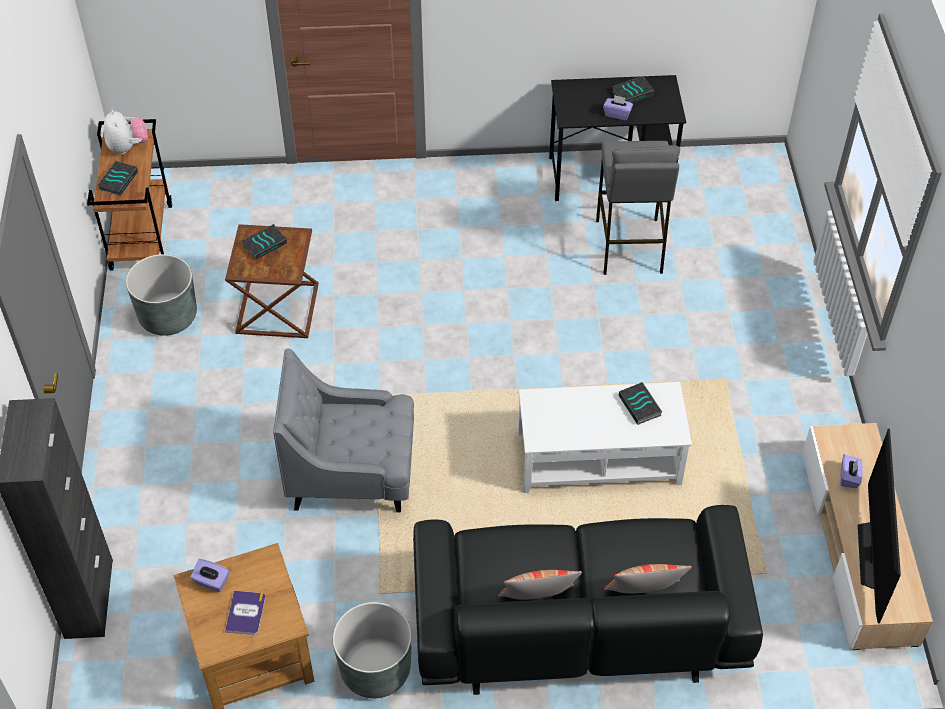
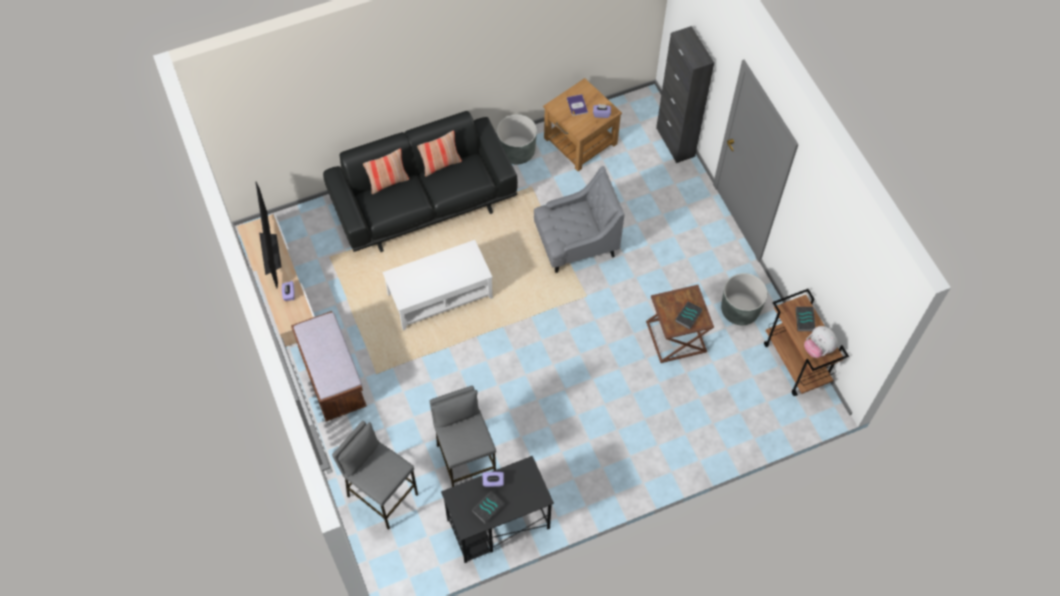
camera: 160 degrees right, 10 degrees up
(640, 406) = (417, 287): book -> none
(749, 239) = (382, 495): none -> grey stool
(792, 390) = (332, 378): none -> brown bench

